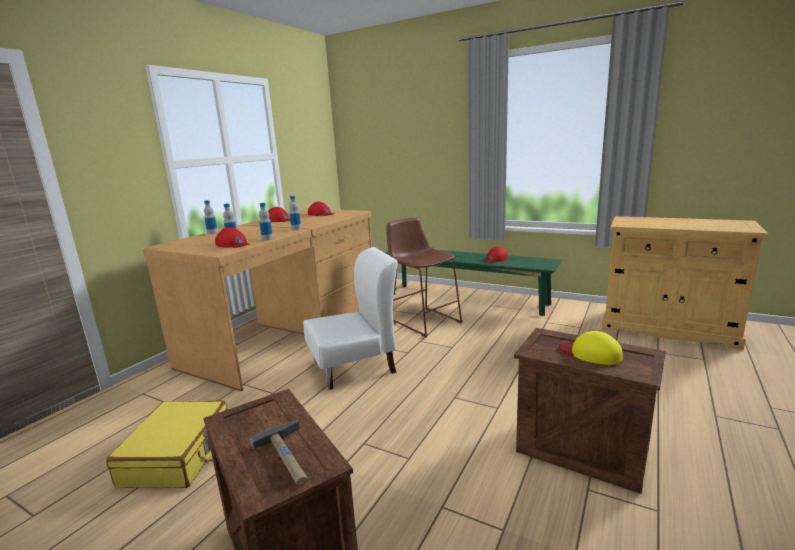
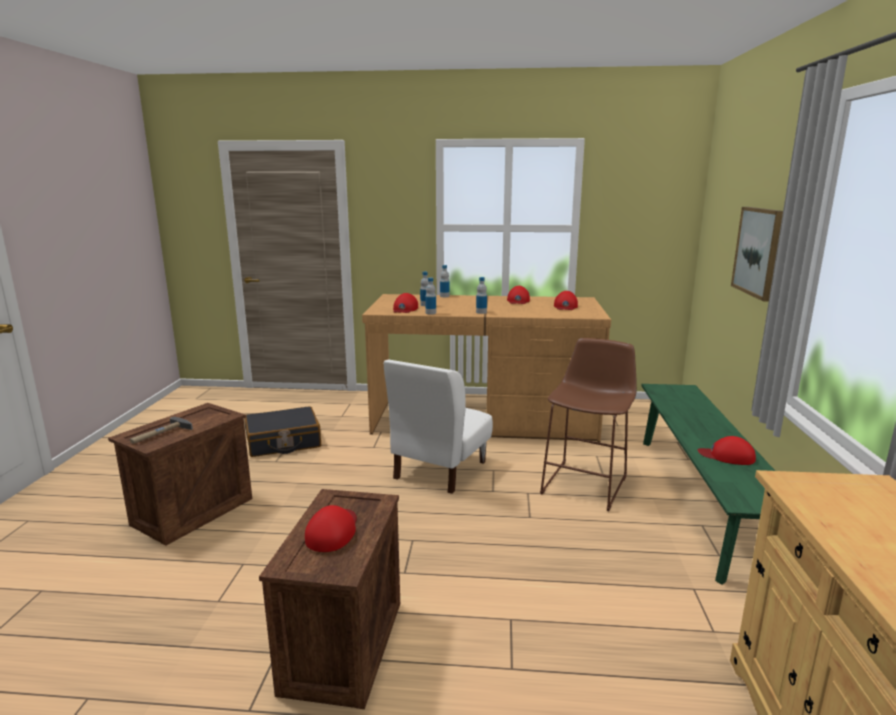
camera: 65 degrees right, 0 degrees up
(178, 455) = (283, 442): yellow suitcase -> black suitcase
(354, 367) = (439, 470): white chair -> white chair turned 75 degrees clockwise
(427, 151) = (758, 251): none -> picture
(590, 353) = (333, 531): yellow cap -> red cap

